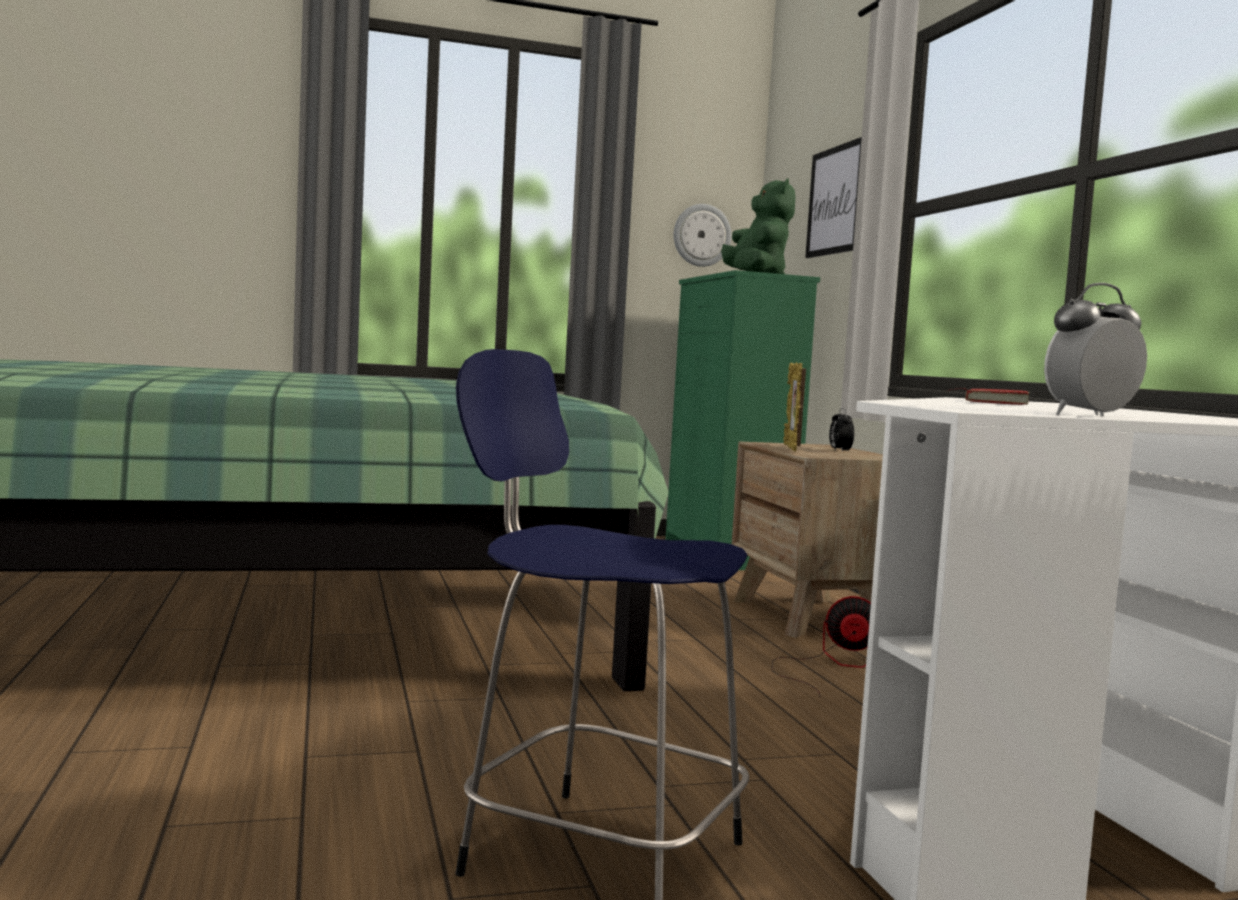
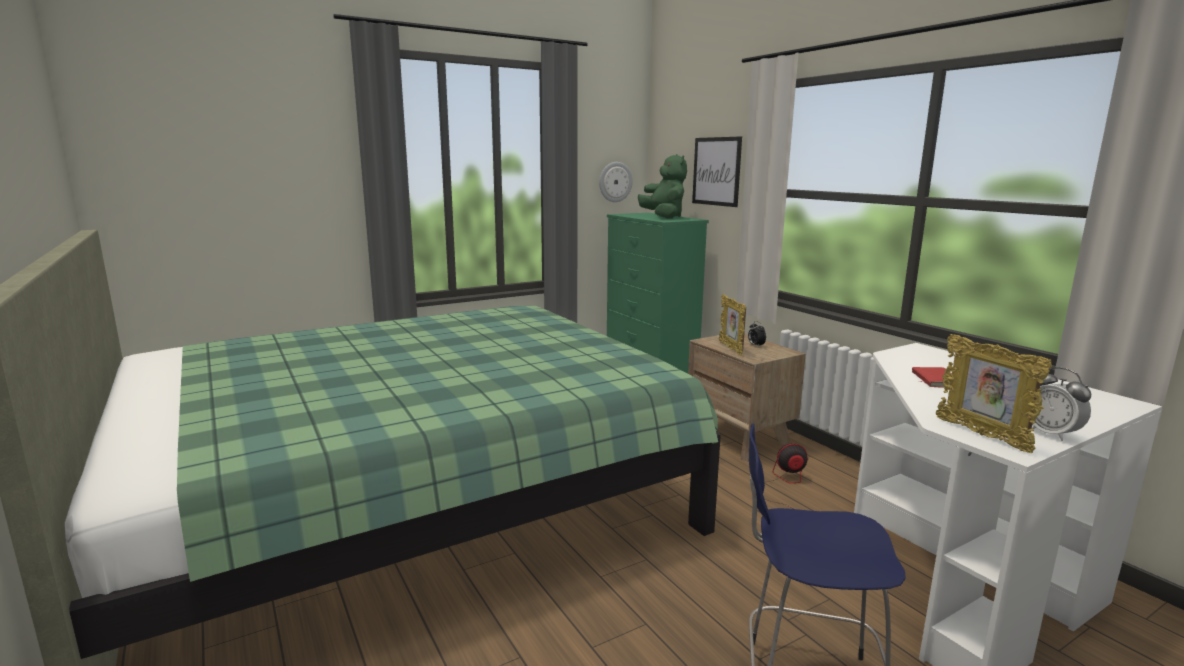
camera: 15 degrees left, 10 degrees up
(947, 406) = (982, 435): none -> picture frame
(1090, 415) = (1051, 434): alarm clock -> alarm clock turned 75 degrees counterclockwise

